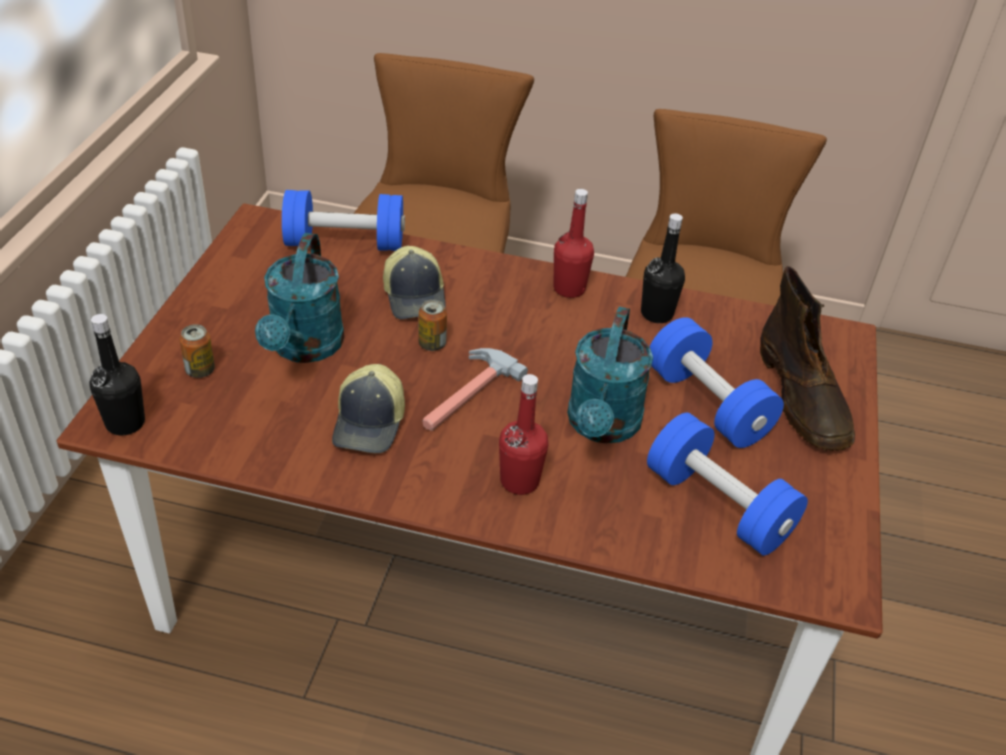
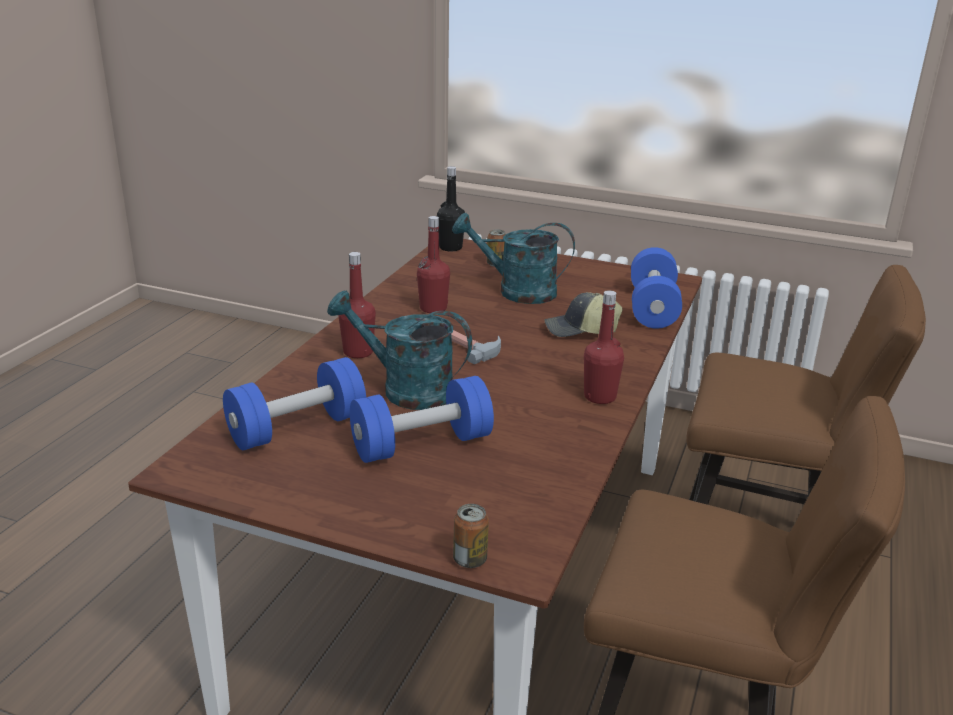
camera: 100 degrees right, 15 degrees down
(370, 423) = (433, 308): cap -> red bottle
(432, 344) = (519, 332): can -> can (470, 560)
(656, 314) = (562, 438): black bottle -> none
(802, 397) = (418, 504): brown boot -> none

